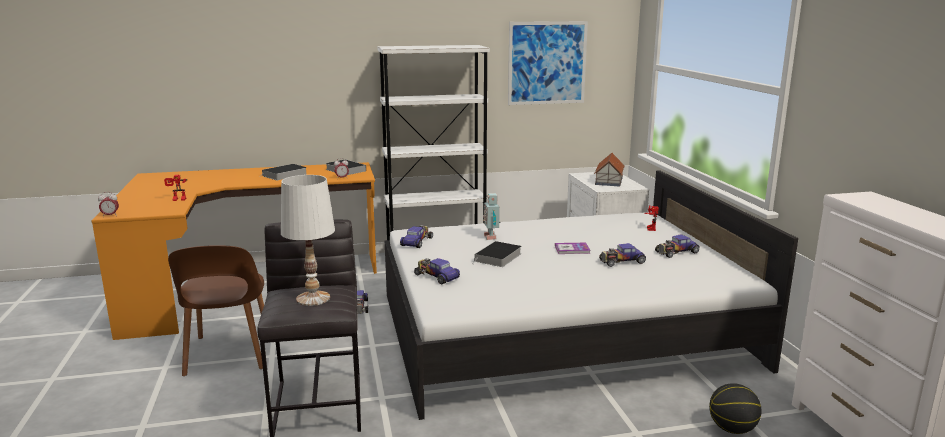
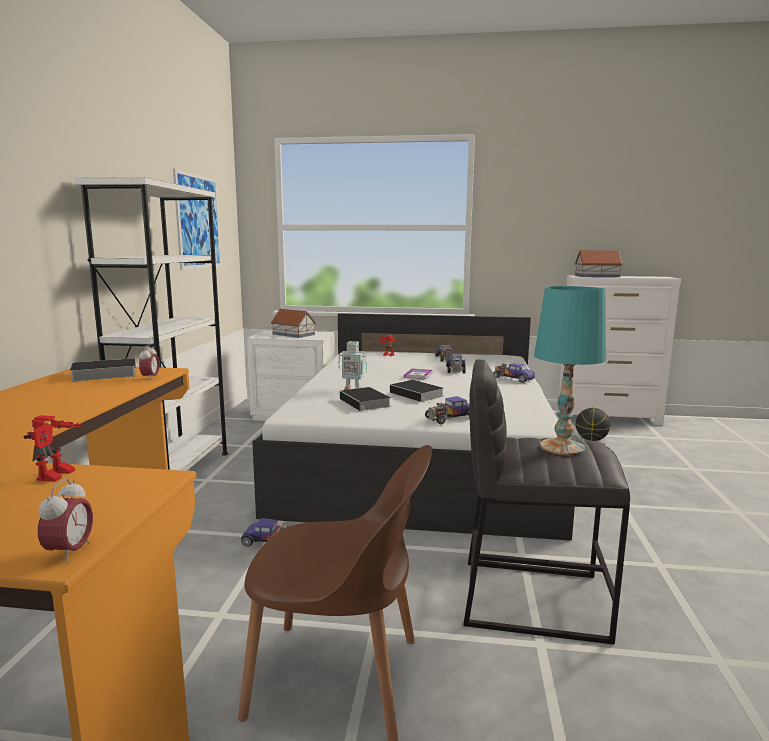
camera: 70 degrees left, 5 degrees down
(284, 175) = (47, 401): book -> book (366, 403)
(313, 299) = (563, 447): white table lamp -> turquoise table lamp
(417, 242) = (333, 414): toy car -> toy car (513, 378)
(879, 203) = (596, 276): none -> toy house

